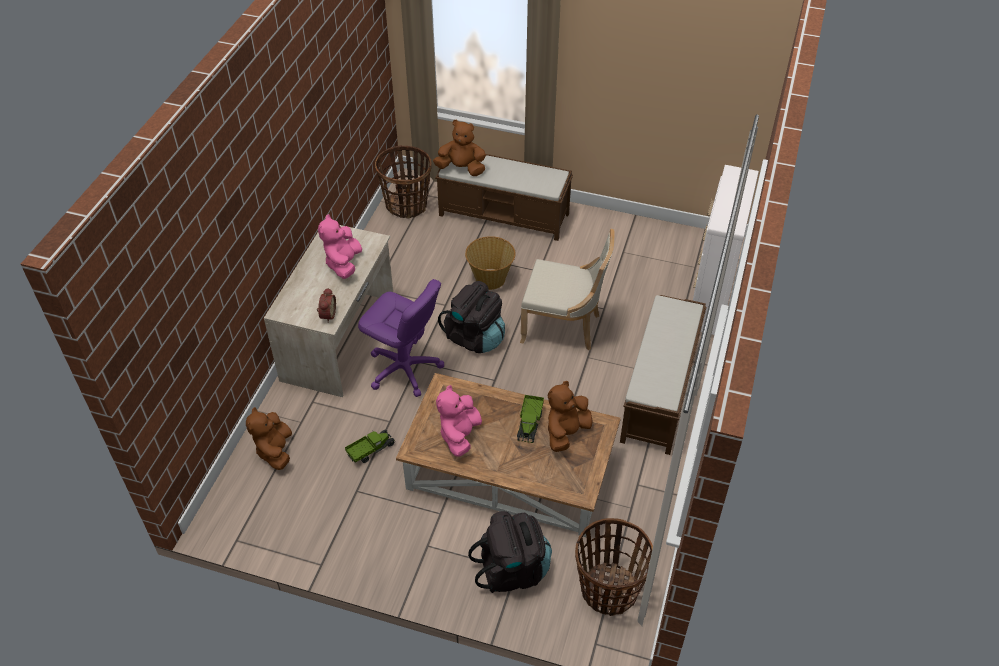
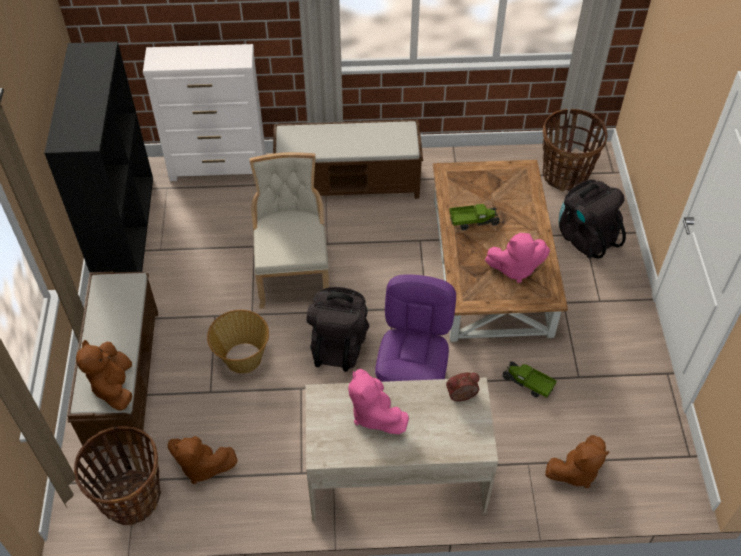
camera: 110 degrees left, 5 degrees up
(343, 264) = (374, 413): pink plush toy -> pink plush toy turned 75 degrees clockwise
(566, 432) = (469, 194): brown plush toy -> brown plush toy (202, 466)
(655, 235) = (124, 228): none -> black bookcase

